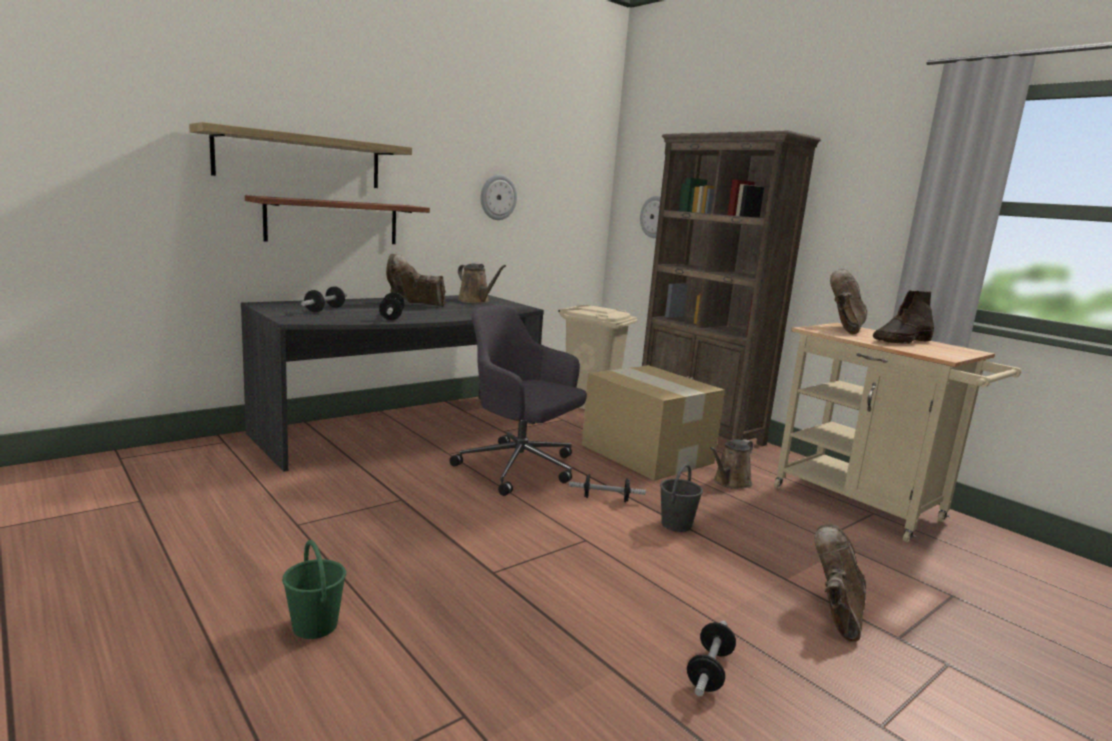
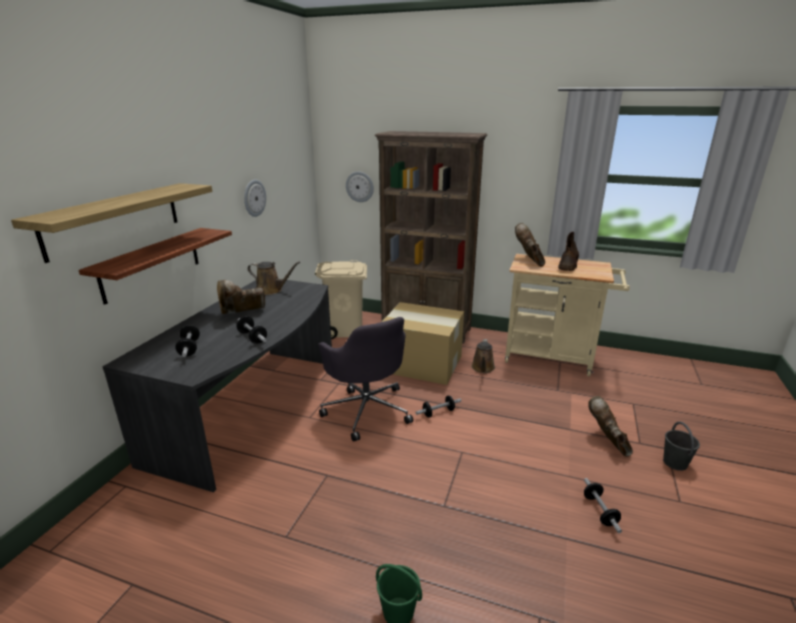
camera: 30 degrees left, 10 degrees up
(520, 468) = (367, 410): grey office chair -> grey office chair turned 120 degrees counterclockwise
(676, 524) = (490, 415): grey bucket -> grey bucket (674, 462)

